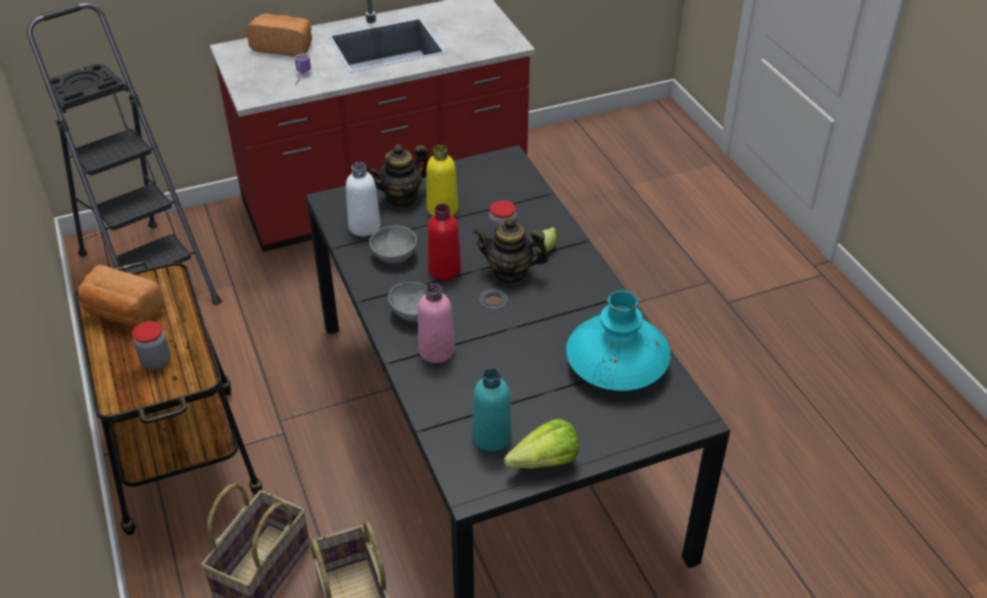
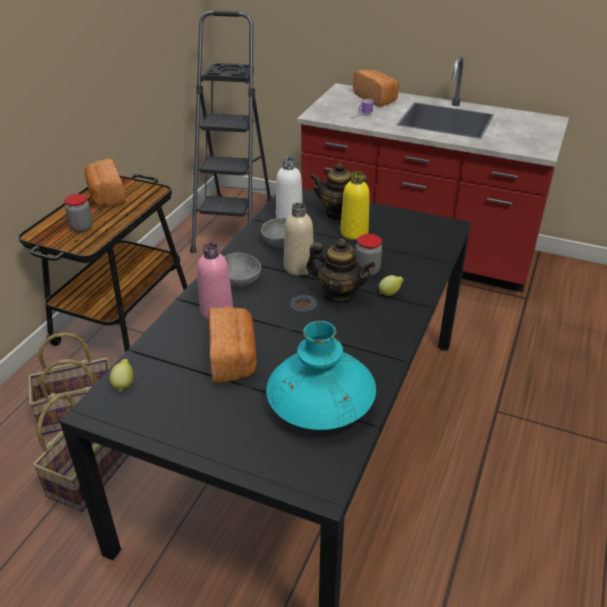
camera: 45 degrees right, 5 degrees down
(444, 270) = (298, 267): red bottle -> beige bottle
(459, 458) = (124, 384): none -> lemon
(491, 437) = (162, 386): turquoise bottle -> none
(510, 273) = (339, 294): teapot -> teapot turned 150 degrees clockwise
(510, 378) = (234, 358): none -> bread
(538, 463) = (162, 427): lettuce -> none

